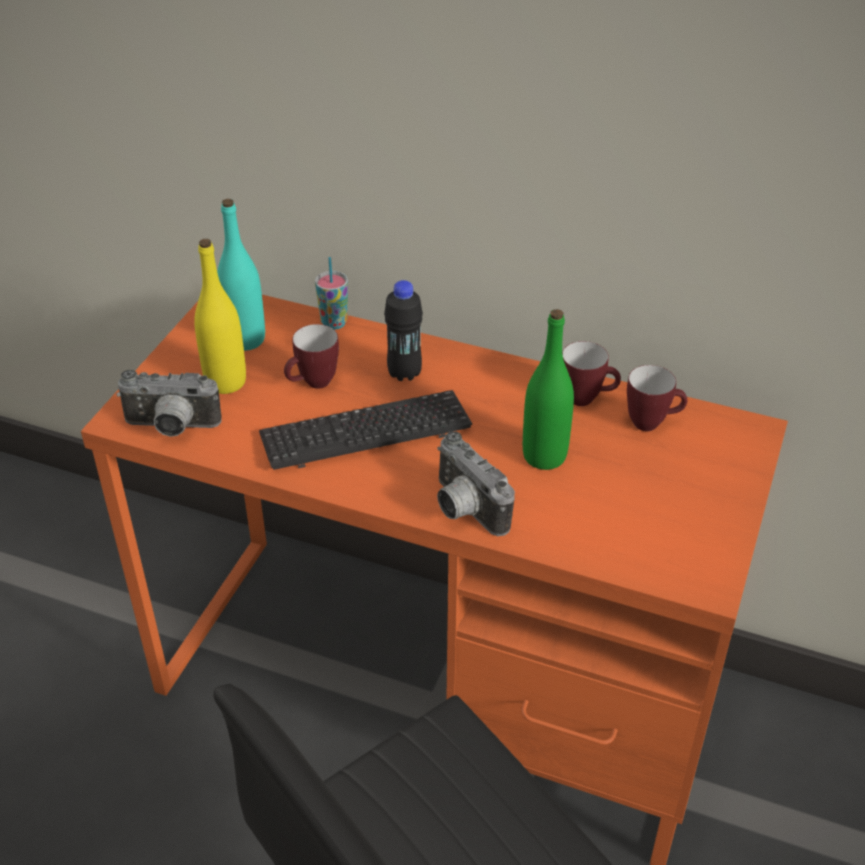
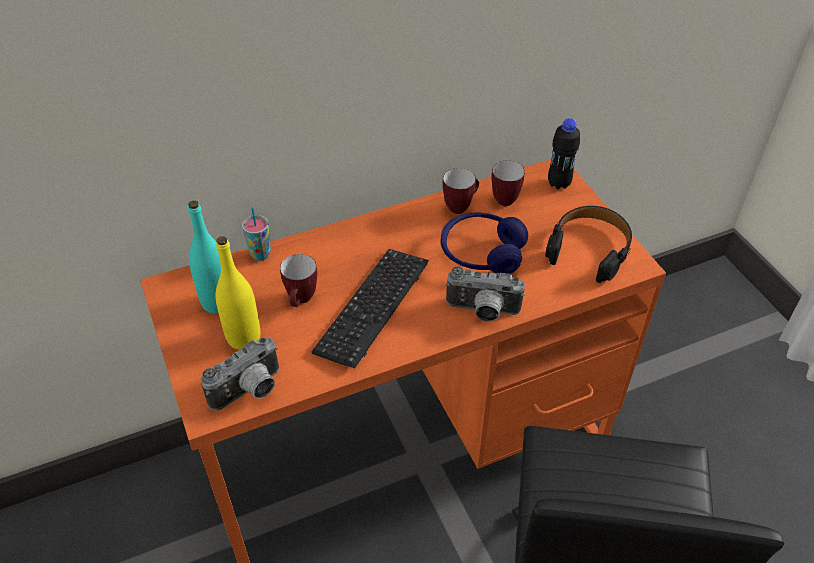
camera: 45 degrees left, 5 degrees up
(404, 373) = (345, 257): black bottle -> black bottle (559, 183)
(544, 456) = (481, 253): green bottle -> blue headphones
(674, 531) = (589, 249): none -> black headphones

